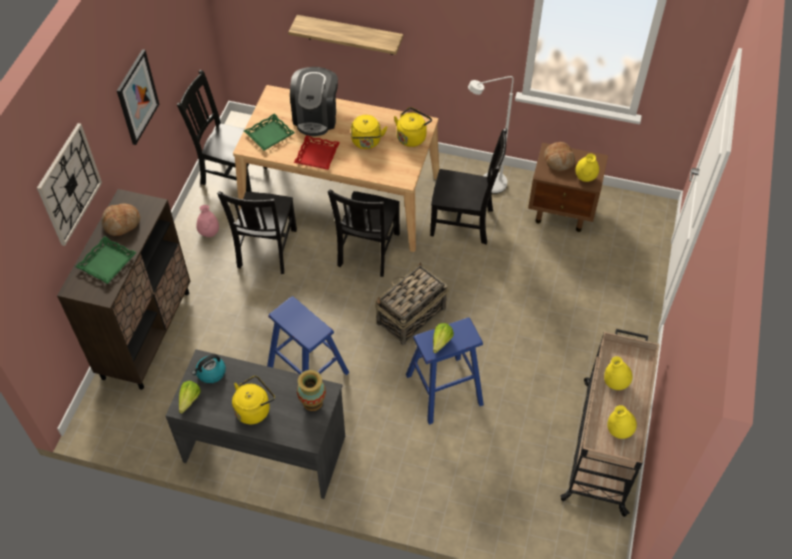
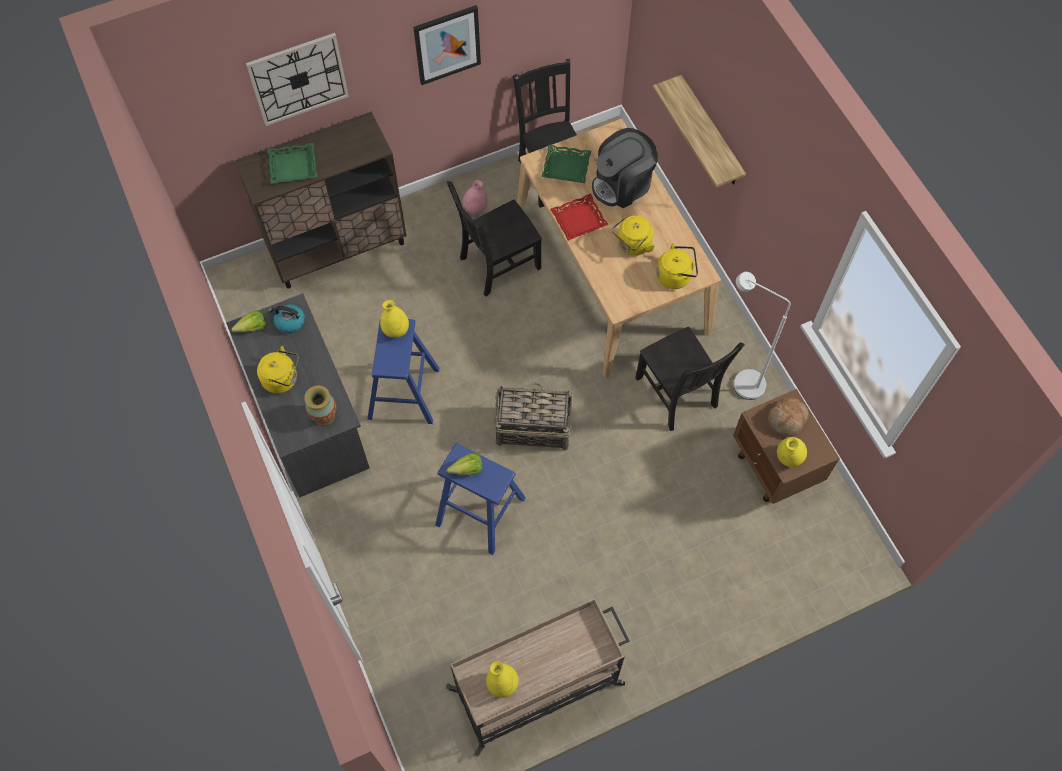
camera: 50 degrees right, 10 degrees up
(122, 223) = (339, 143): bread -> none
(367, 251) = (570, 341): black chair -> none
(615, 383) = (552, 647): yellow vase -> yellow vase (396, 330)

